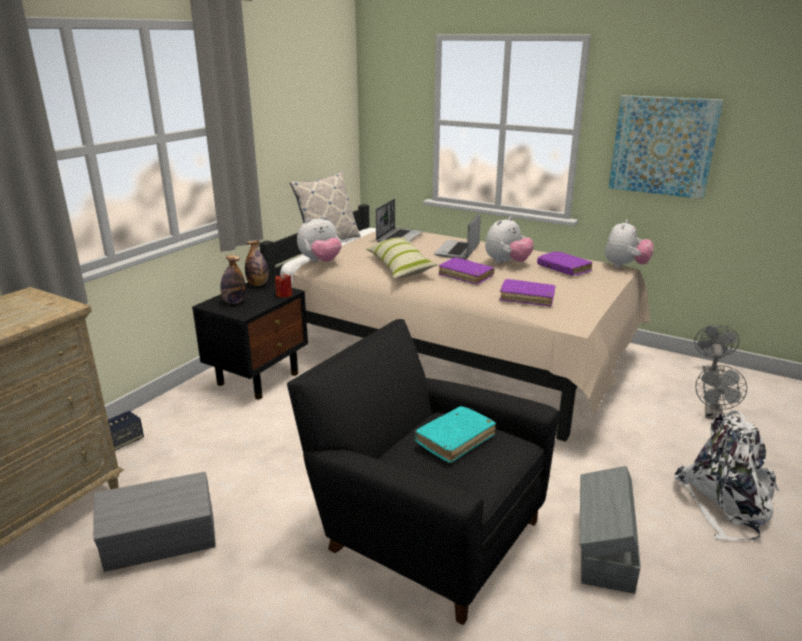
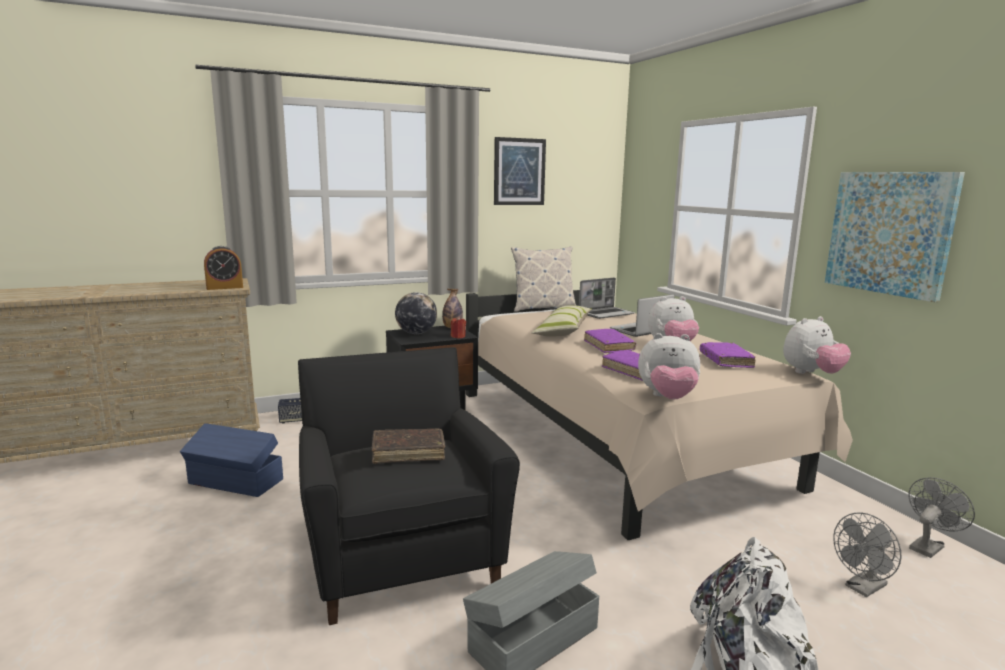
camera: 35 degrees right, 10 degrees down
(47, 311) = (224, 287): none -> alarm clock
(162, 543) = (235, 482): grey storage box -> blue storage box
(234, 302) = (416, 333): bottle -> globe
(278, 93) = (519, 172): none -> picture
(321, 262) = (506, 317): plush toy -> plush toy (667, 398)
(455, 439) = (408, 452): turquoise book -> brown book

